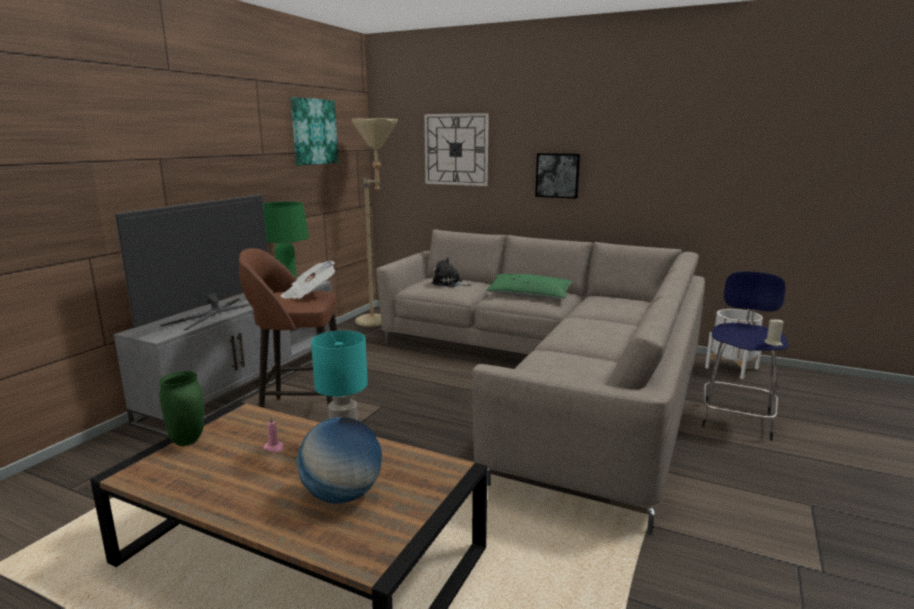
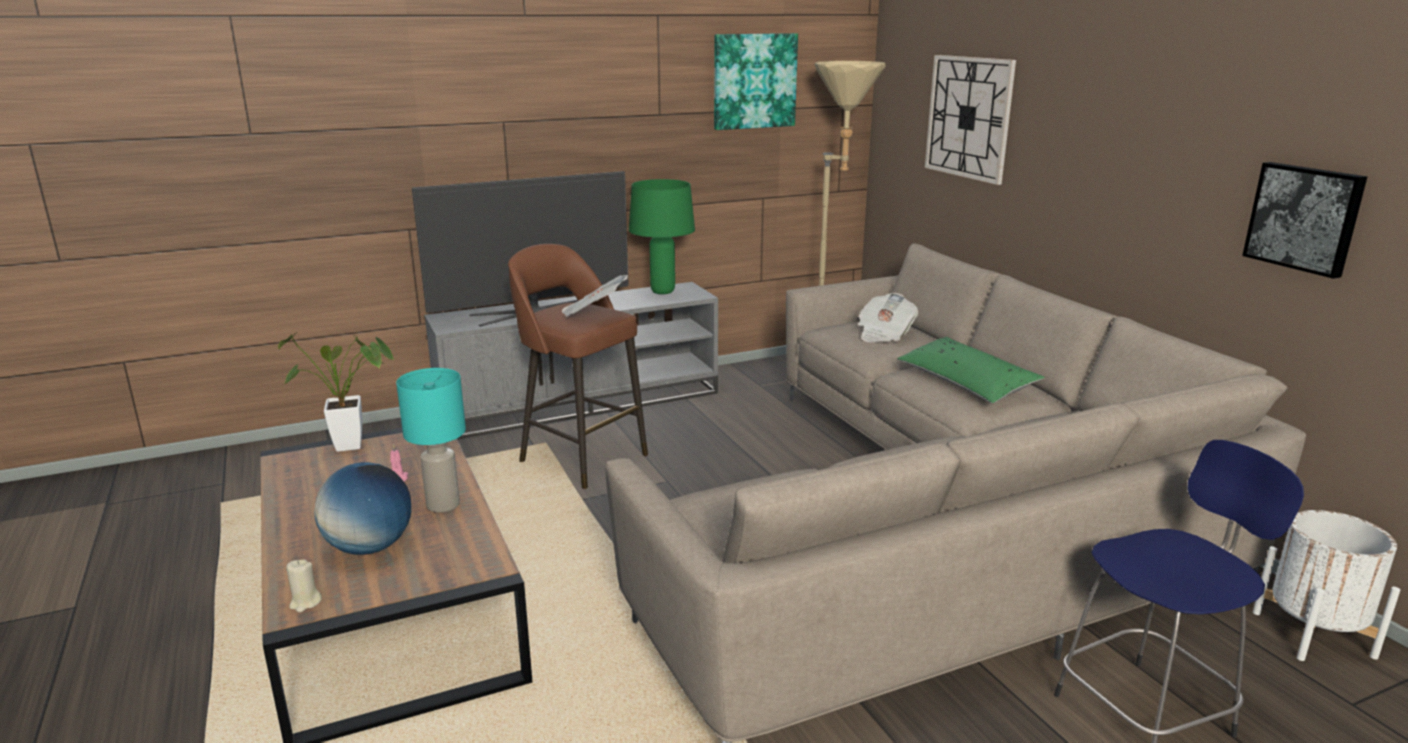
camera: 40 degrees right, 5 degrees up
(188, 441) = (357, 445): green vase -> potted plant
(448, 283) = (884, 334): plush toy -> newspaper
(558, 175) = (1100, 182): picture -> picture (1305, 218)
(773, 343) = (1184, 596): beige candle -> beige candle (305, 603)

